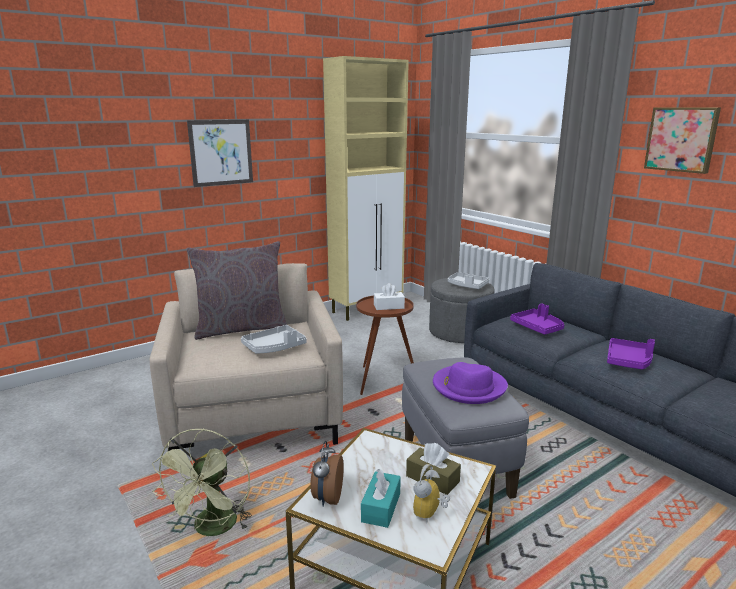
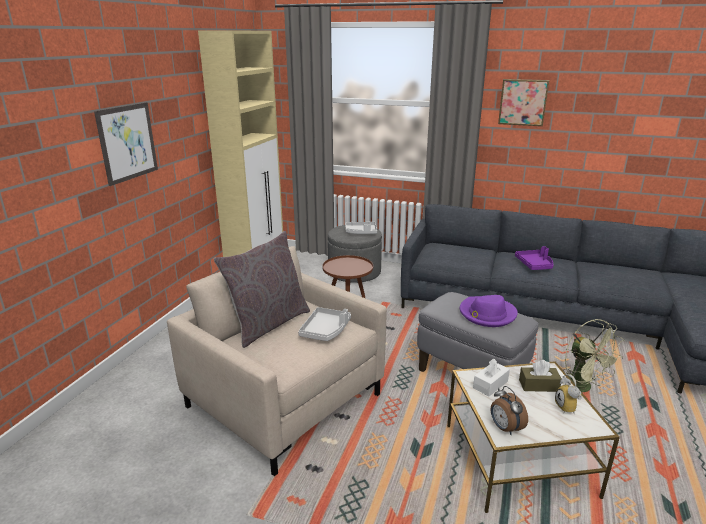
camera: 35 degrees left, 5 degrees up
(213, 529) = (376, 502): green fan -> green fan (582, 387)
(381, 507) = (540, 417): turquoise tissue box -> none
(389, 306) = (351, 266): white tissue box -> white tissue box (490, 384)
(537, 327) = (457, 255): purple tray -> none

